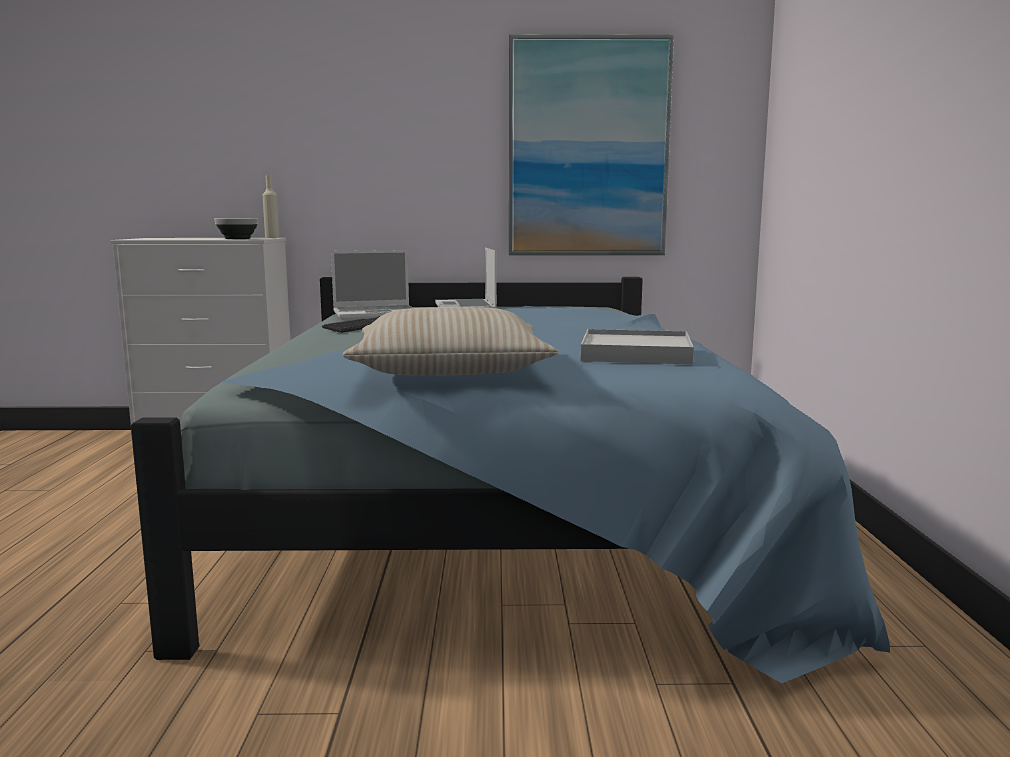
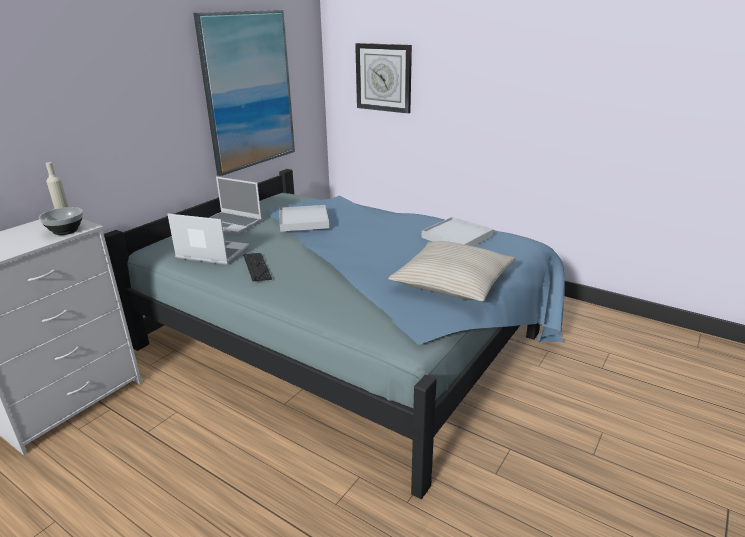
camera: 55 degrees left, 15 degrees up
(376, 315) = (211, 253): laptop -> laptop turned 90 degrees counterclockwise
(522, 313) = (304, 221): none -> white tray
(811, 128) = (383, 77): none -> wall clock

